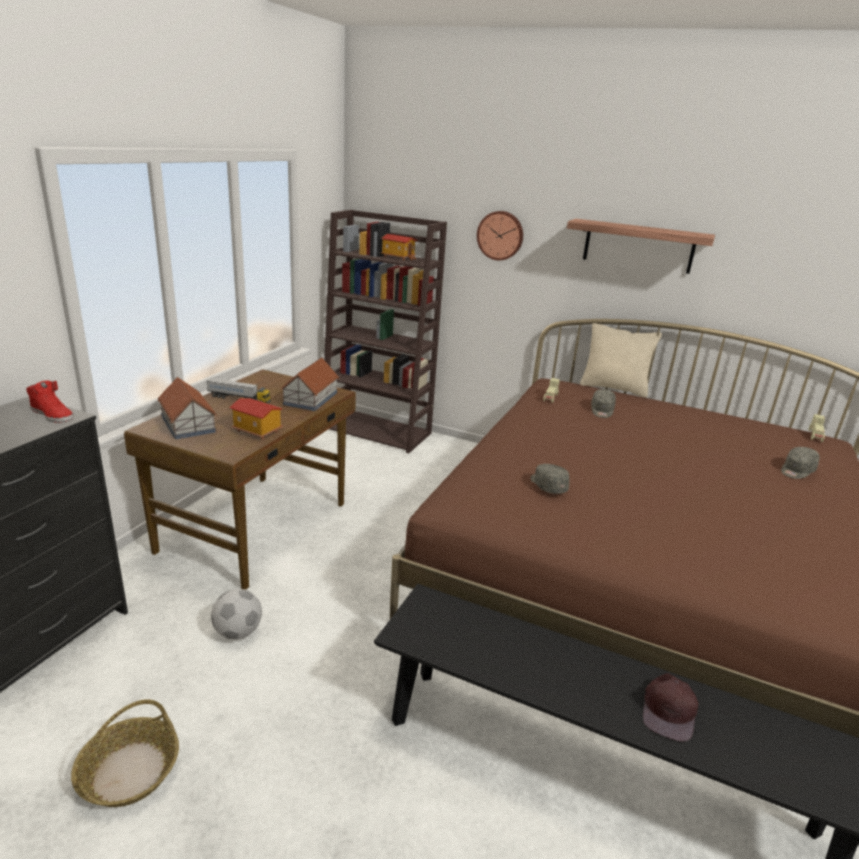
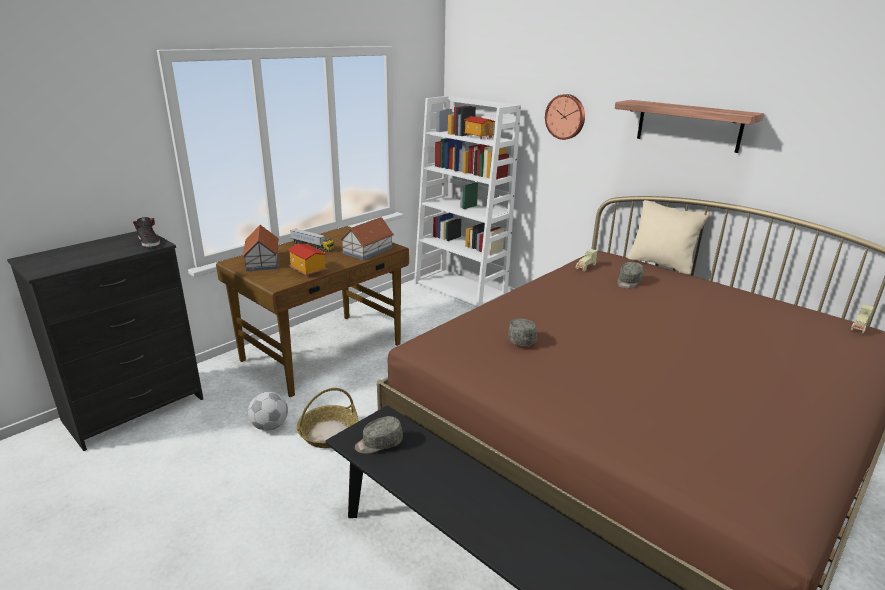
camera: 20 degrees right, 0 degrees up
(53, 414) = (149, 242): red shoe -> black shoe
(129, 771) = (151, 504): basket -> basket (328, 433)
(378, 431) = (461, 289): brown bookcase -> white bookcase
(669, 710) = (539, 545): brown cap -> none
(796, 471) = (802, 357): grey cap -> grey cap (378, 443)

